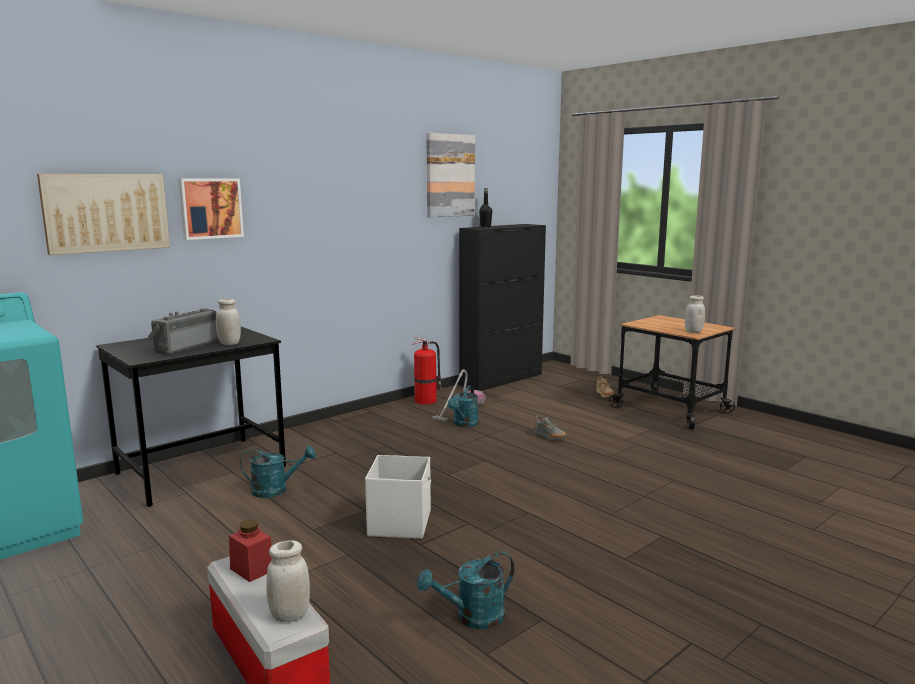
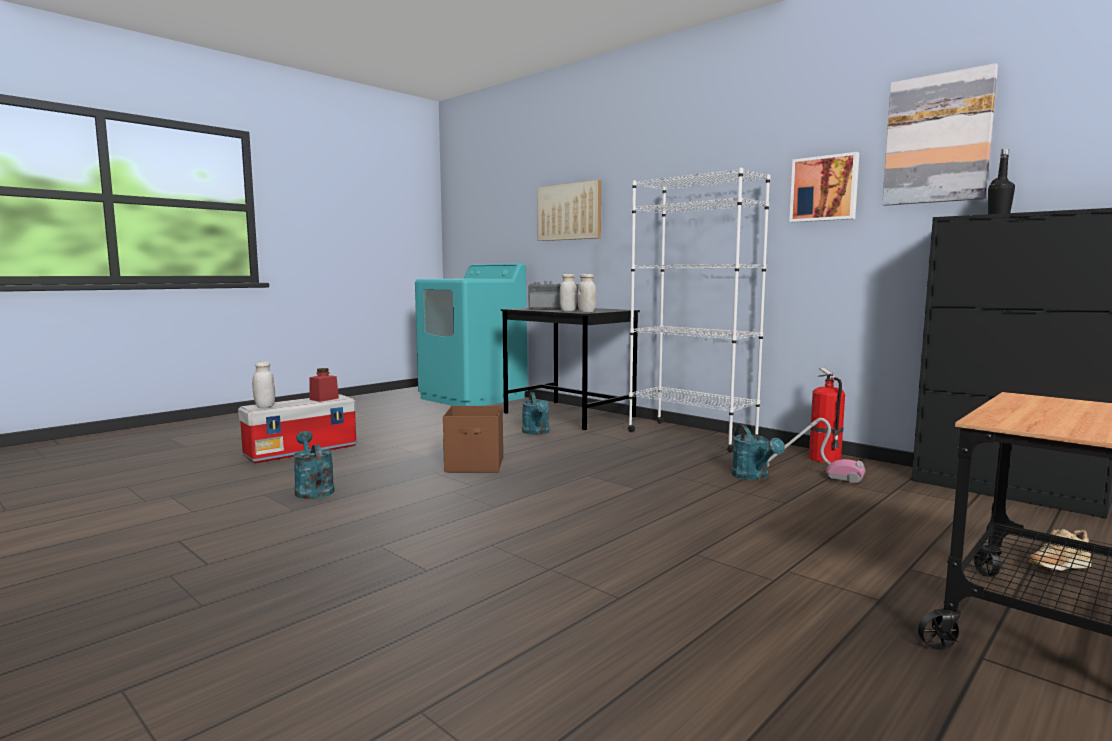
camera: 85 degrees right, 5 degrees down
(210, 208) = (631, 205): picture -> picture (824, 189)
(337, 427) = (691, 436): none -> white bookcase
(400, 523) = (475, 465): white storage box -> brown storage box
(464, 424) = (753, 477): turquoise watering can -> turquoise watering can turned 120 degrees counterclockwise
(549, 437) = (747, 519): grey shoe -> none
(693, 331) = (1033, 423): white jar -> white jar (586, 312)

